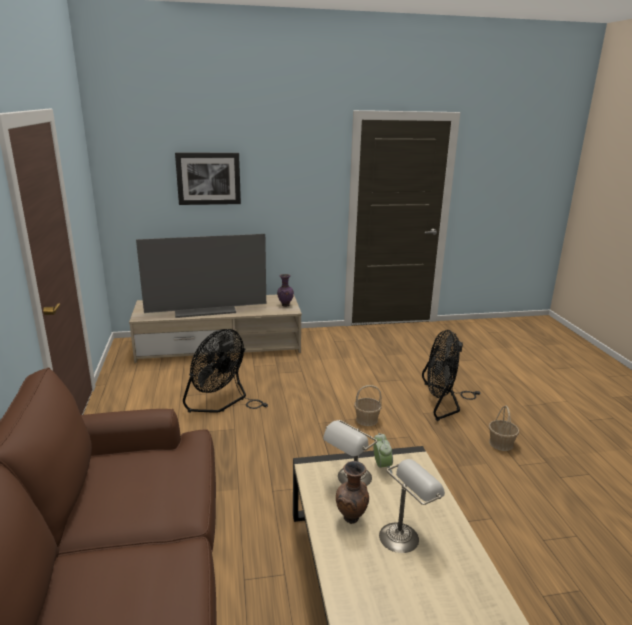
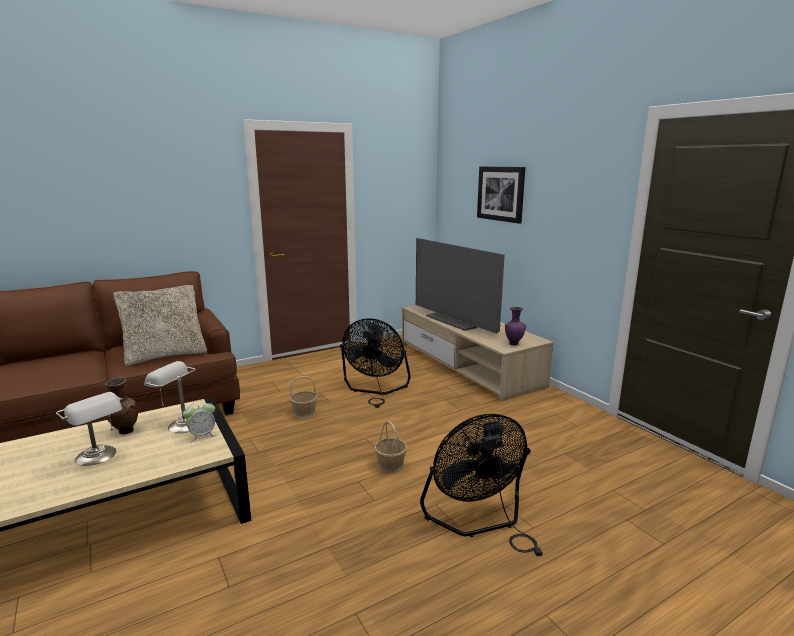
camera: 70 degrees right, 5 degrees down
(157, 478) = (165, 354): none -> beige pillow
(501, 443) = (404, 589): basket -> basket (304, 413)

